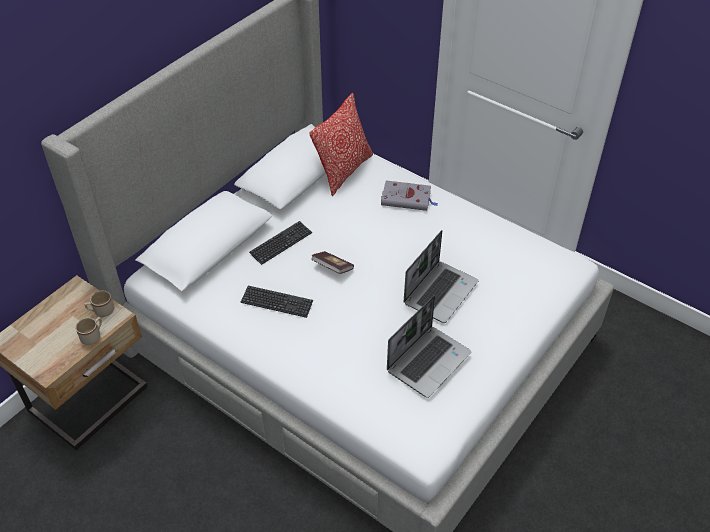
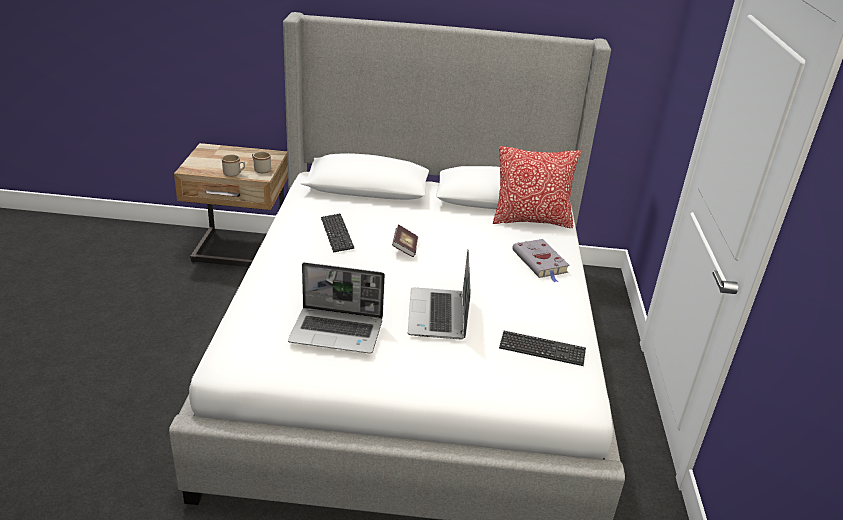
camera: 55 degrees right, 15 degrees down
(281, 243) = (406, 217): keyboard -> keyboard (542, 350)
(440, 292) = (438, 316): laptop -> laptop turned 90 degrees clockwise

